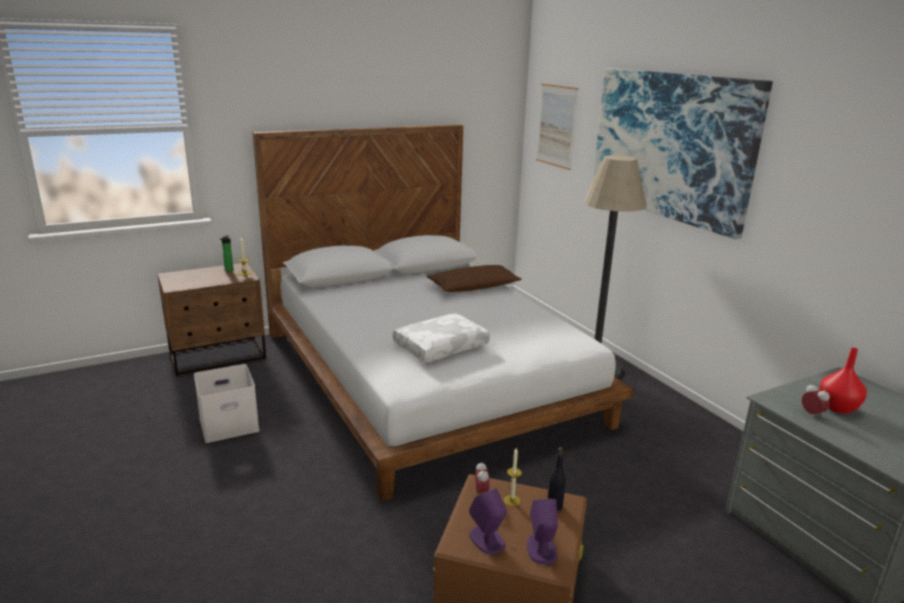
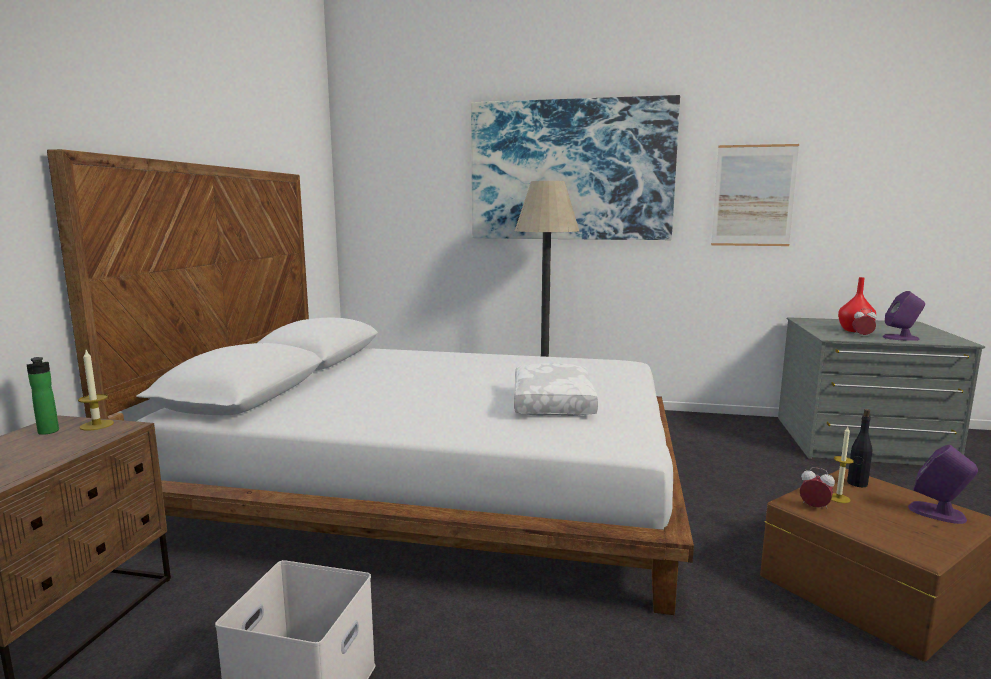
camera: 50 degrees left, 10 degrees down
(474, 287) = (425, 359): brown pillow -> none
(487, 540) = (915, 533): purple speaker -> purple speaker (901, 338)
(556, 126) = (395, 176): picture -> picture (753, 196)

